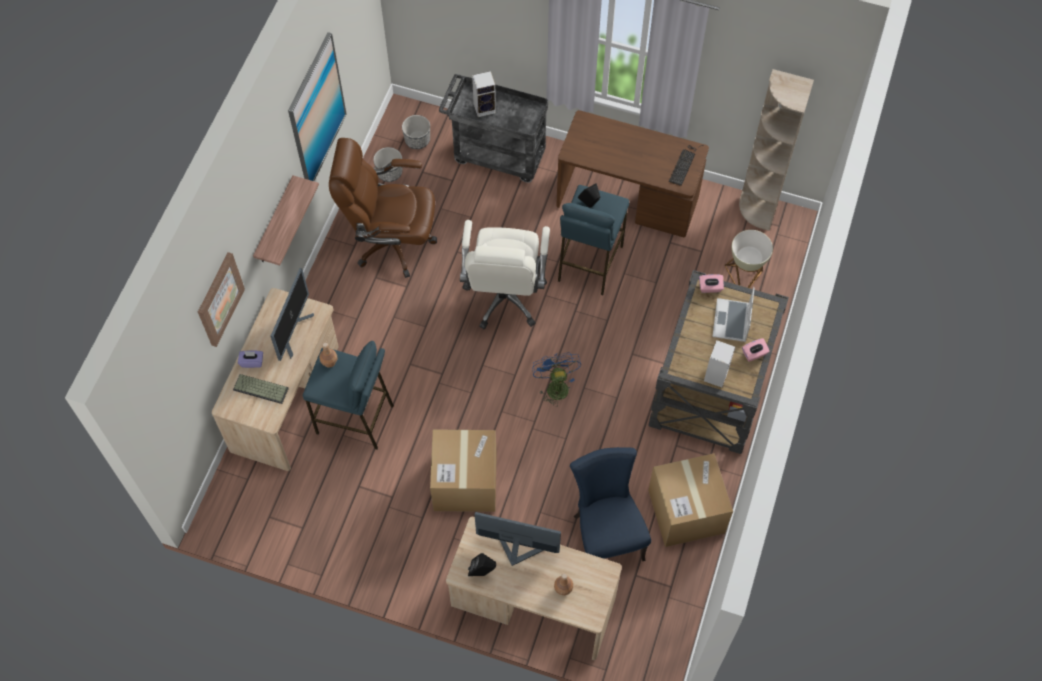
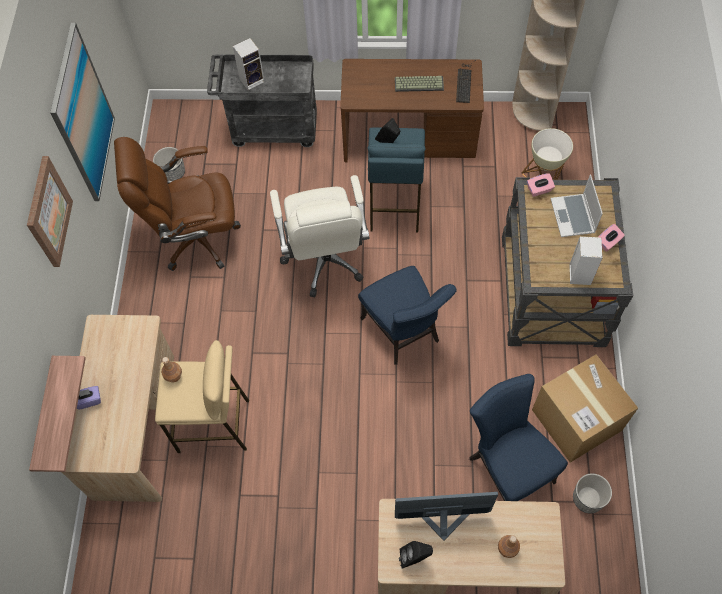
camera: 15 degrees left, 0 degrees up
(219, 299) = (31, 343): picture -> picture (48, 212)
(261, 388) = (108, 426): keyboard -> keyboard (419, 83)
(275, 222) = (71, 244): shelf -> shelf (46, 417)
(292, 331) = (123, 354): monitor -> none
(355, 419) = (214, 426): blue stool -> beige stool
(417, 140) = (190, 135): planter -> planter (588, 498)
(465, 482) = (348, 457): cardboard box -> none
(555, 385) = (403, 332): blue fan -> blue chair

